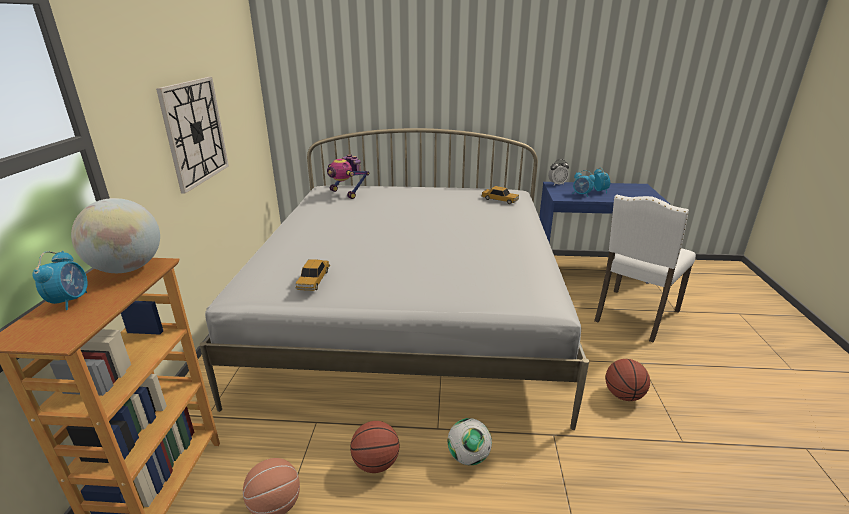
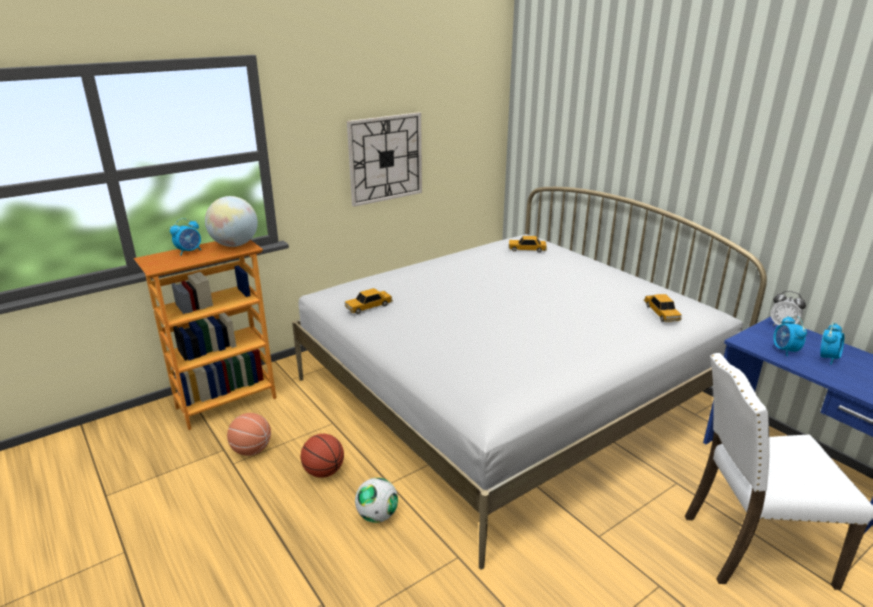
camera: 50 degrees right, 0 degrees up
(346, 193) = (527, 249): toy robot -> toy car
(623, 395) = (578, 589): basketball -> none

